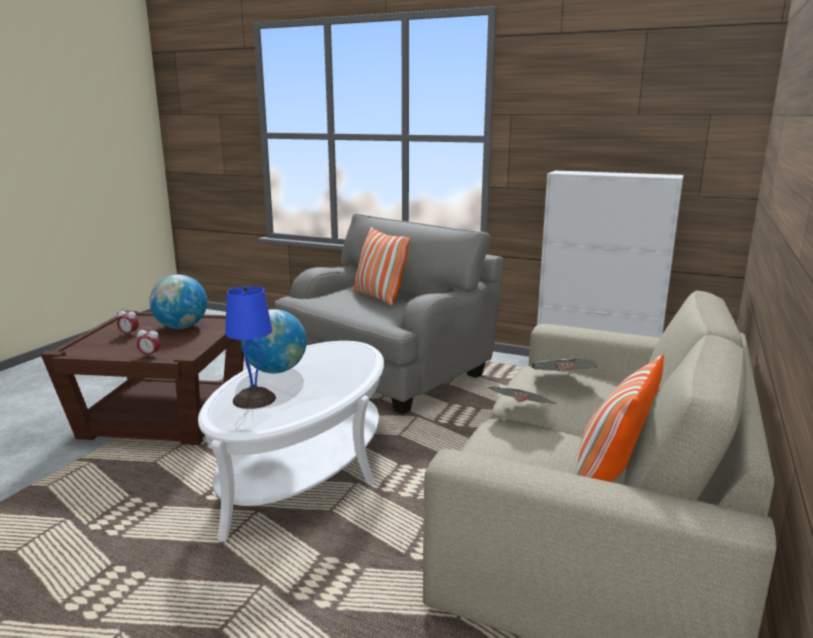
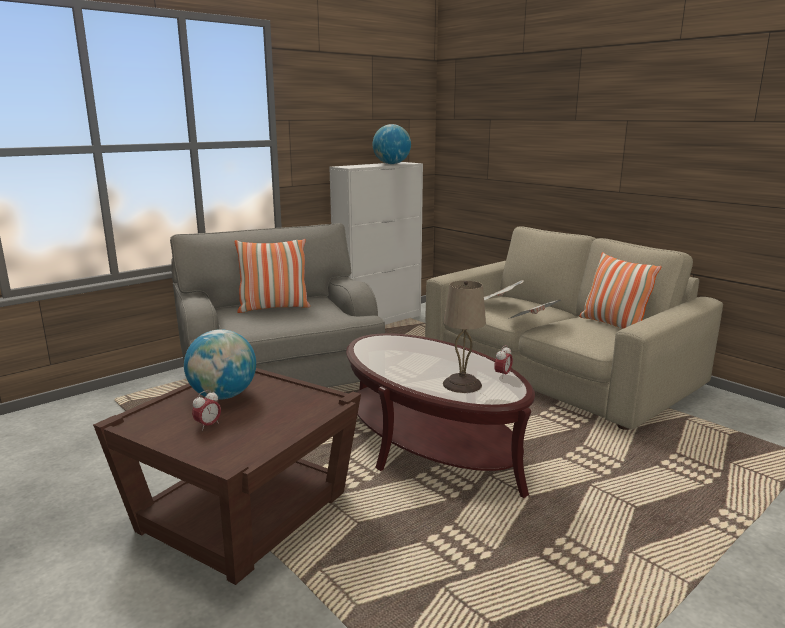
camera: 65 degrees left, 0 degrees up
(150, 356) = (308, 416): alarm clock -> alarm clock (502, 375)
(255, 399) = (462, 384): blue table lamp -> beige table lamp
(276, 370) = (402, 370): globe -> globe (391, 164)
(305, 467) = (430, 445): white coffee table -> brown coffee table

